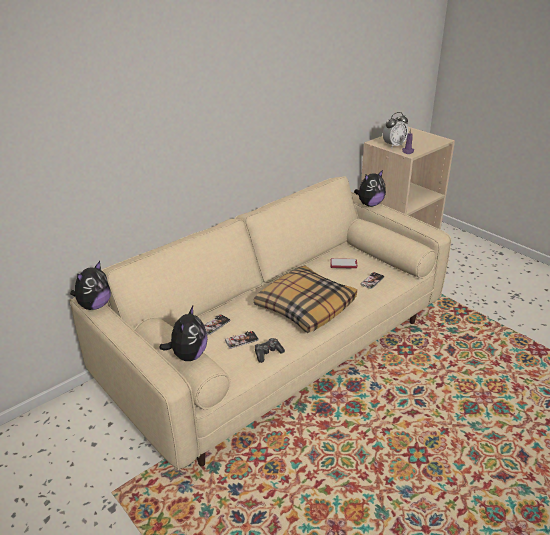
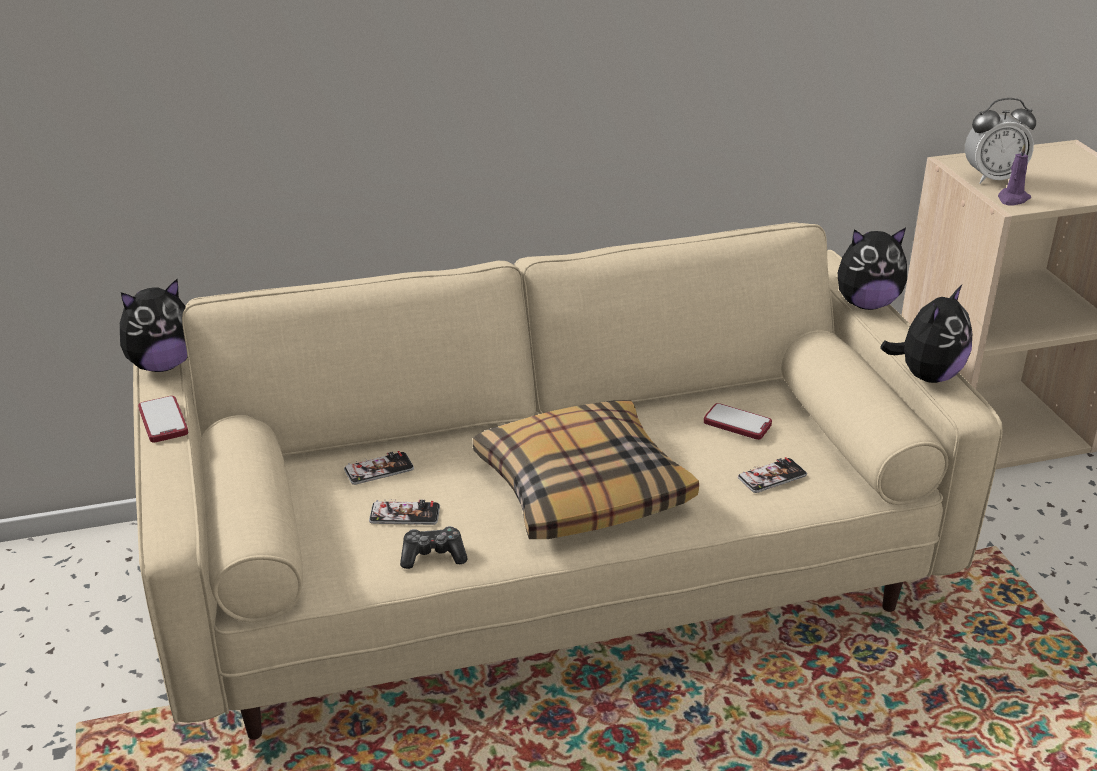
camera: 25 degrees right, 0 degrees up
(119, 330) = (163, 421): none -> phone
(188, 355) = (245, 504): plush toy -> plush toy (927, 376)

